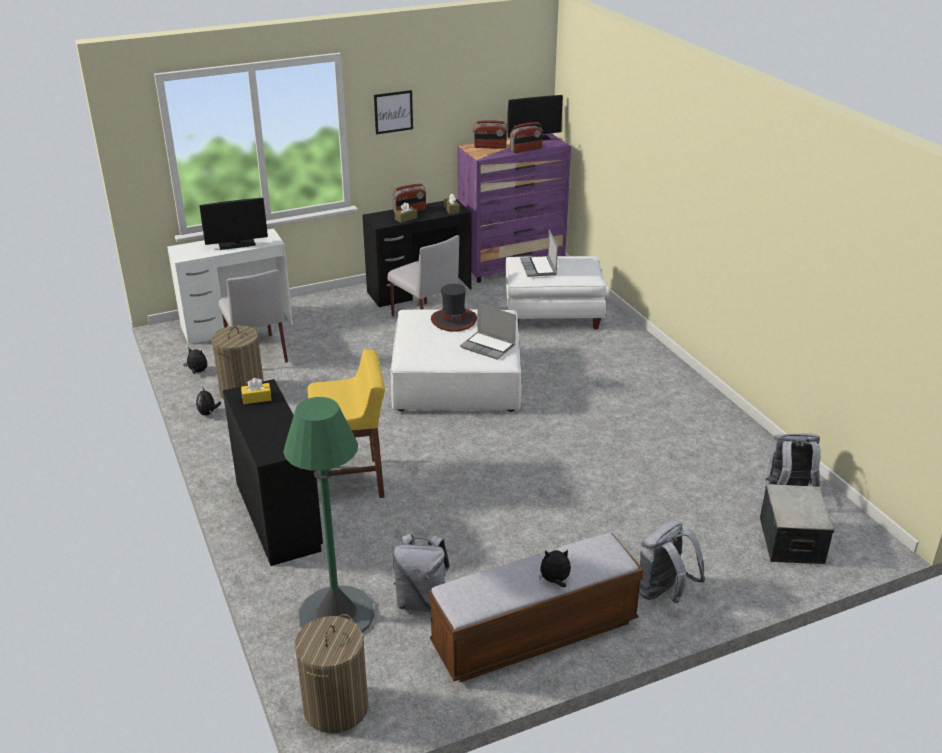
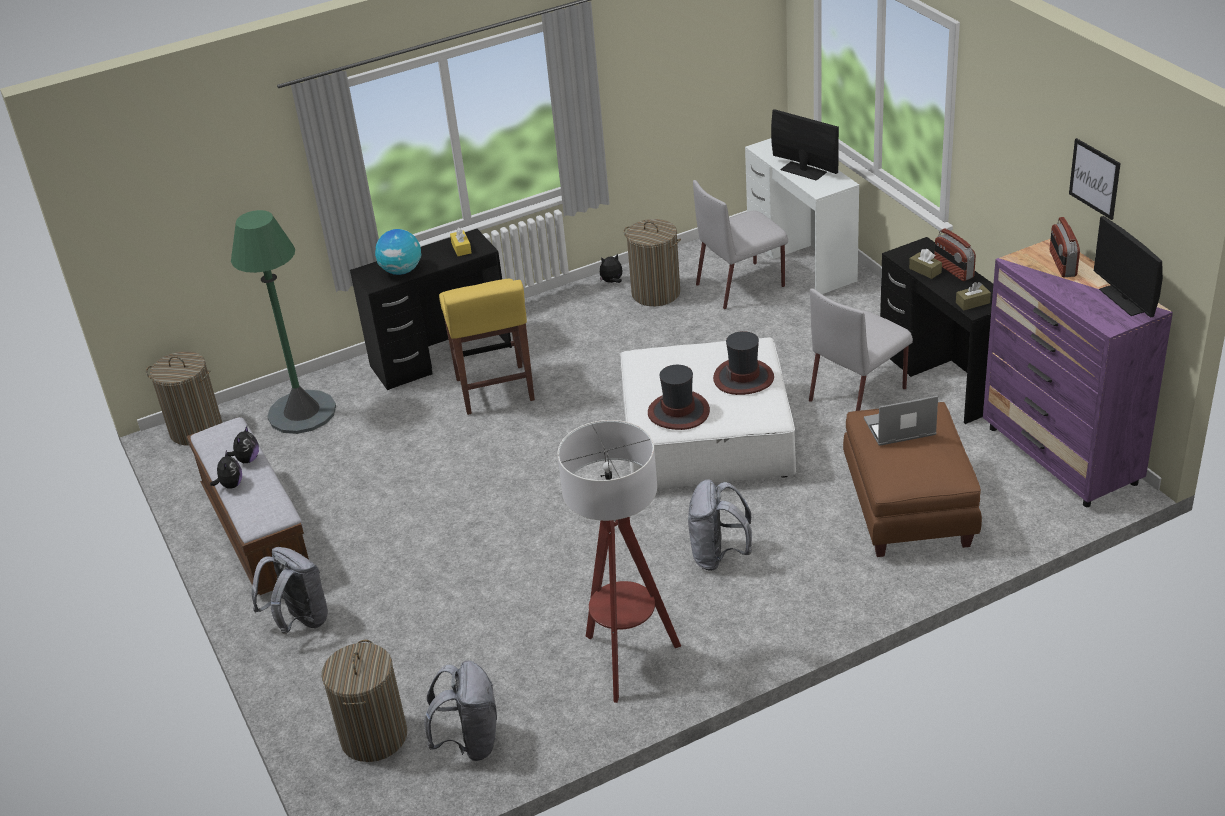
camera: 90 degrees right, 5 degrees up
(197, 372) = (692, 258): plush toy -> plush toy (247, 459)
(237, 244) = (803, 171): monitor -> monitor turned 150 degrees clockwise
(280, 433) = (401, 271): none -> globe
(393, 112) = (999, 136): picture -> picture (1094, 178)
(422, 601) = (311, 459): grey backpack -> grey backpack (719, 556)
(489, 346) = (679, 412): laptop -> hat
(526, 149) = (1066, 296): radio -> none
(553, 314) = (909, 509): white ottoman -> brown ottoman
(698, 423) = (627, 660): none -> floor lamp
(792, 541) = (374, 737): storage box -> laundry basket

